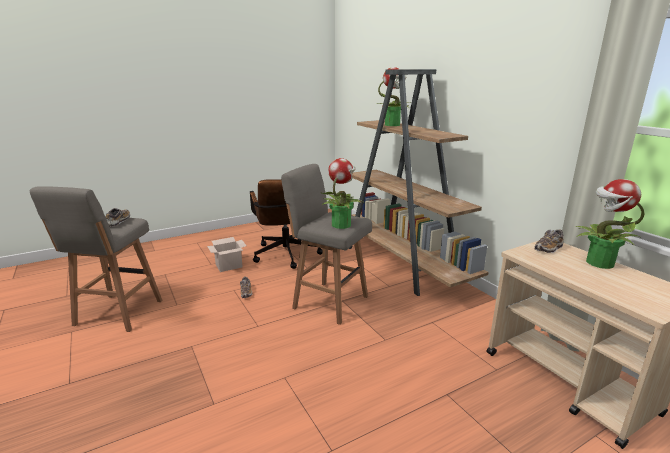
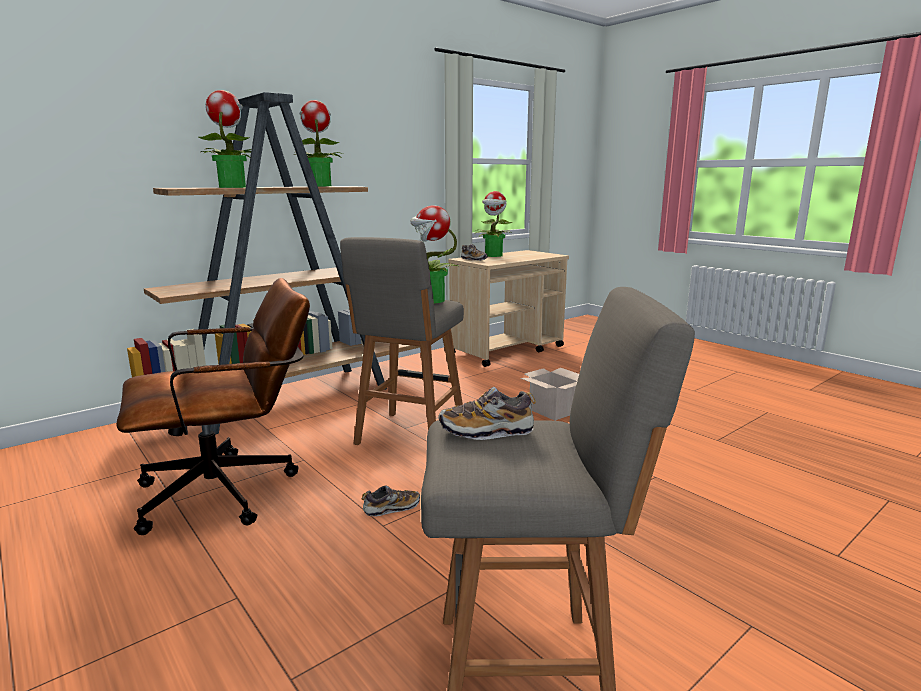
camera: 100 degrees left, 5 degrees down
(228, 266) = (260, 562): cardboard box -> cardboard box (553, 411)
(442, 132) = (319, 186): none -> potted plant

